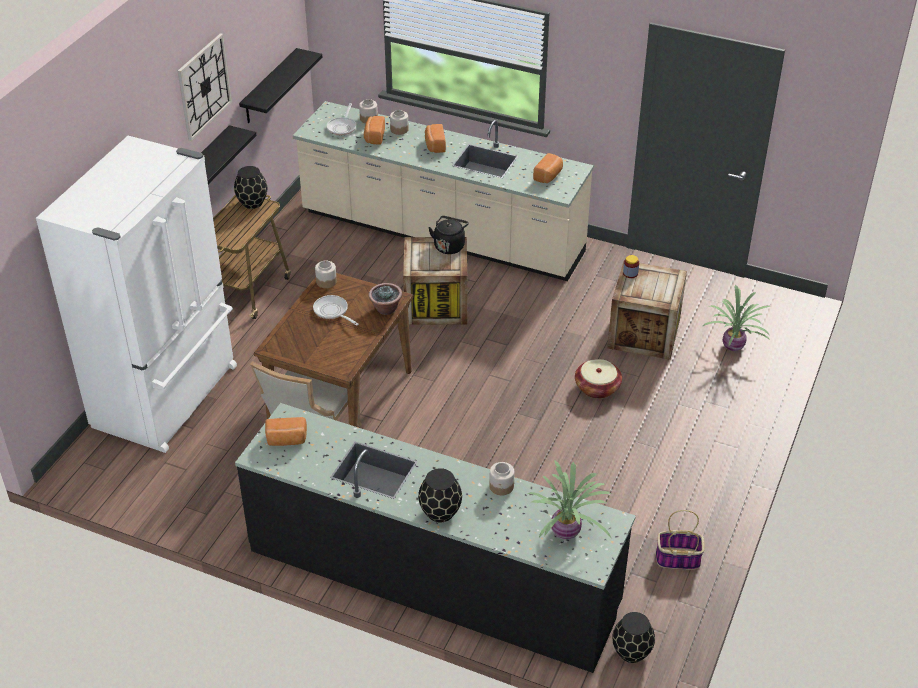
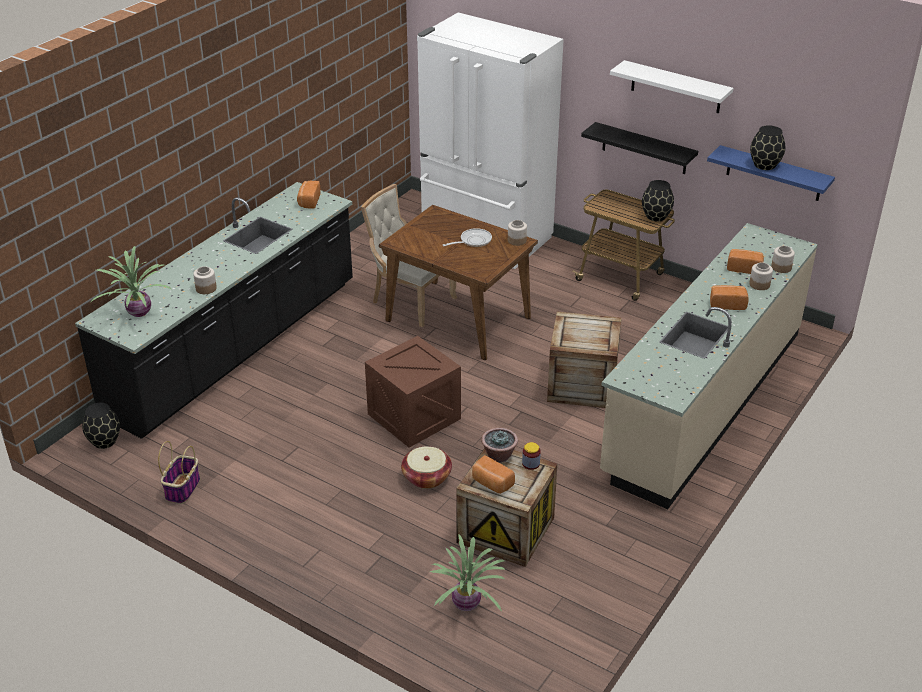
camera: 100 degrees right, 5 degrees down
(204, 86) = (676, 87): wall clock -> white shelf
(269, 87) = (774, 174): black shelf -> blue shelf
(342, 127) = (763, 251): frying pan -> none
(386, 309) = (468, 267): potted plant -> potted plant (499, 456)
(440, 513) = (196, 258): black vase -> black vase (764, 165)
(449, 246) = (602, 343): black kettle -> none
(514, 408) = (414, 416): none -> crate
(548, 176) = (660, 375): bread -> bread (491, 483)

